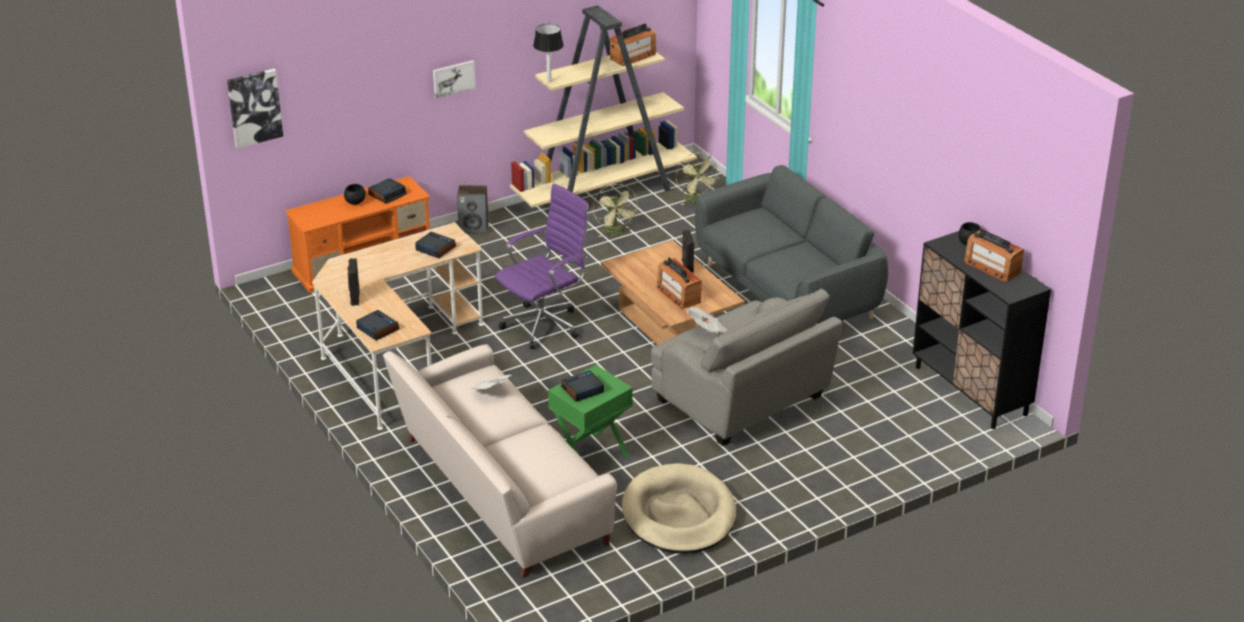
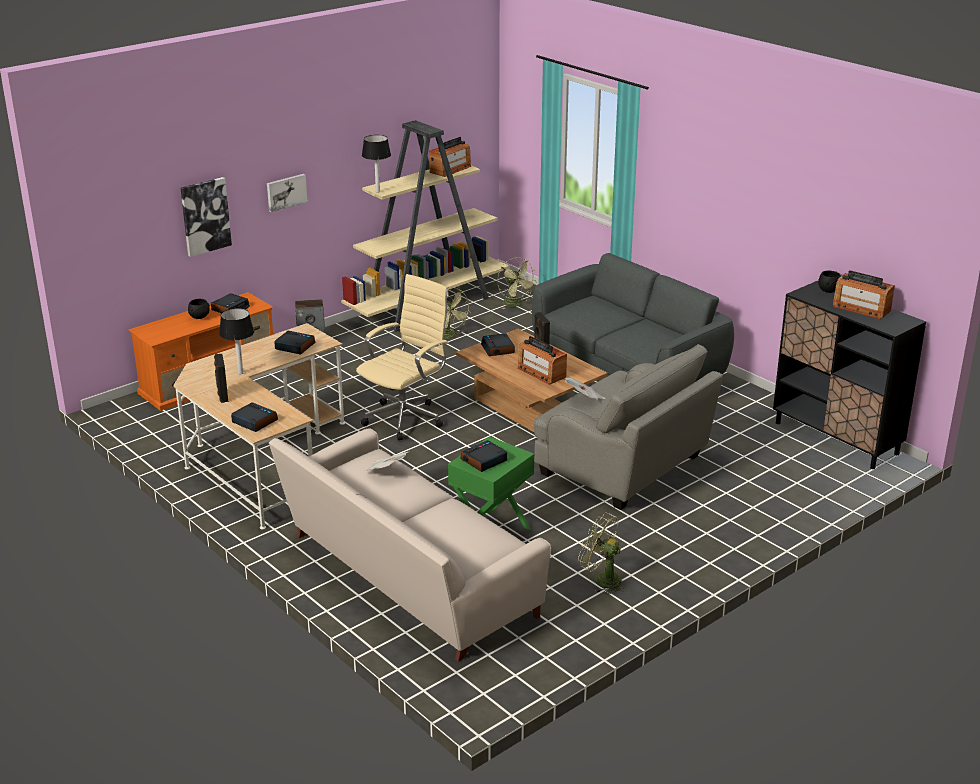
camera: 10 degrees left, 5 degrees down
(254, 107) = (94, 220): picture -> picture (205, 216)
(376, 274) = (240, 373): none -> table lamp
(545, 325) = (406, 418): purple office chair -> beige office chair
(644, 263) = (498, 349): none -> alarm clock
(679, 515) = (602, 579): beige dog bed -> green fan

